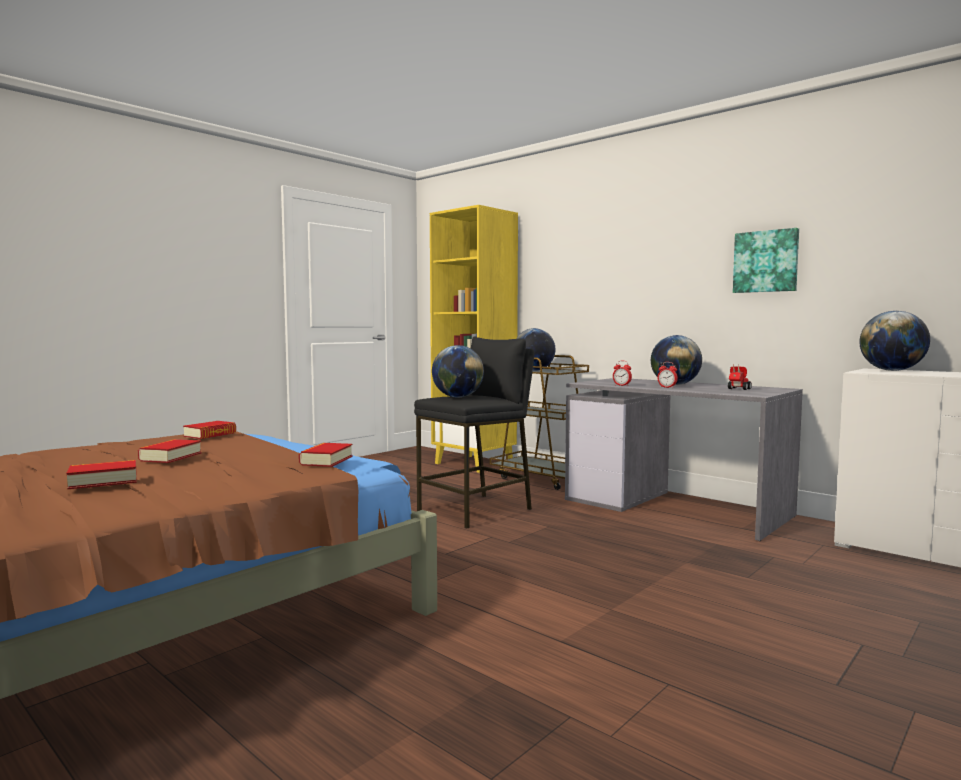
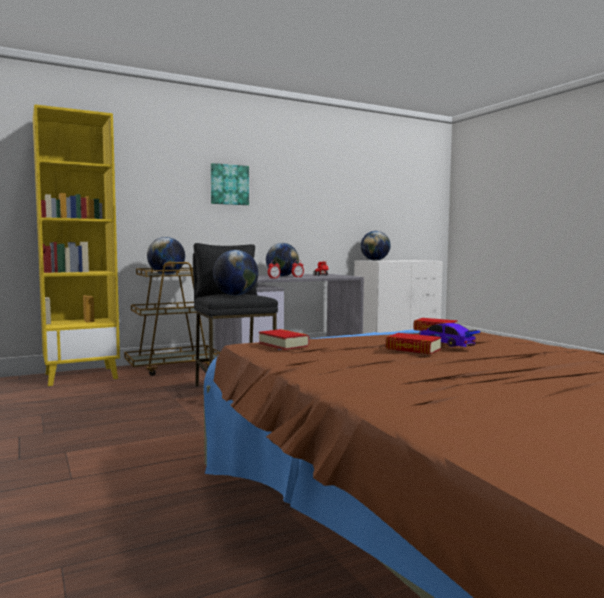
camera: 70 degrees left, 0 degrees up
(103, 481) = (518, 357): book -> none
(206, 463) = (446, 343): none -> toy car
(766, 261) = (306, 198): picture -> picture (229, 184)

